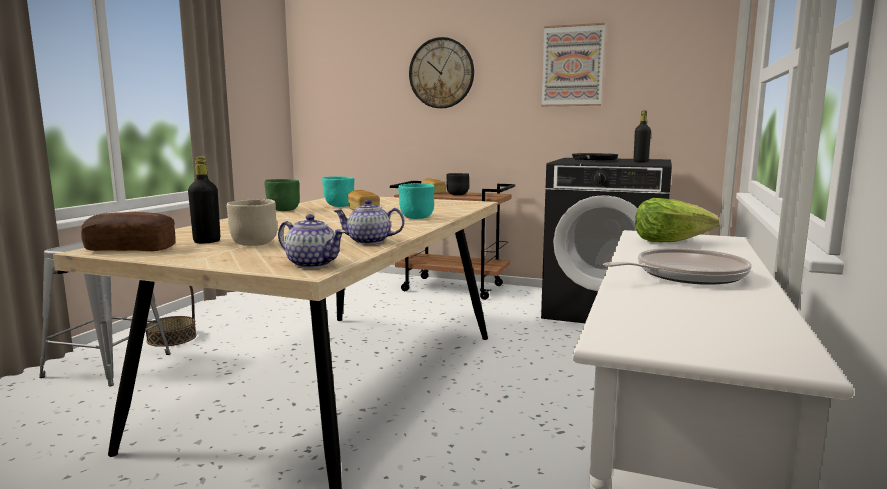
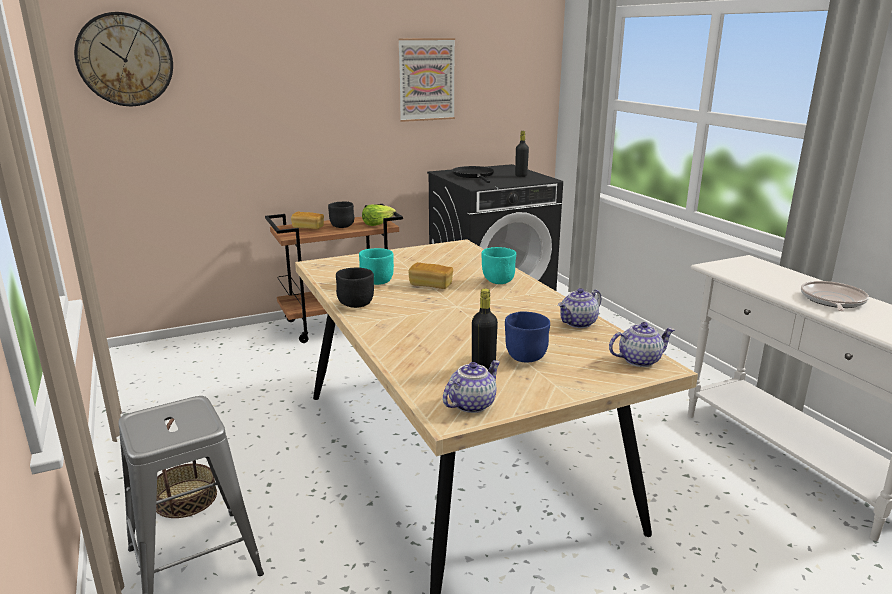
camera: 45 degrees left, 10 degrees up
(131, 249) = (471, 404): bread -> teapot
(253, 244) = (524, 357): beige bowl -> blue bowl
(283, 210) = (356, 305): green bowl -> black bowl
(441, 73) = (287, 87): wall clock -> wall clock (125, 60)
(670, 241) = (744, 271): lettuce -> lettuce (377, 224)

